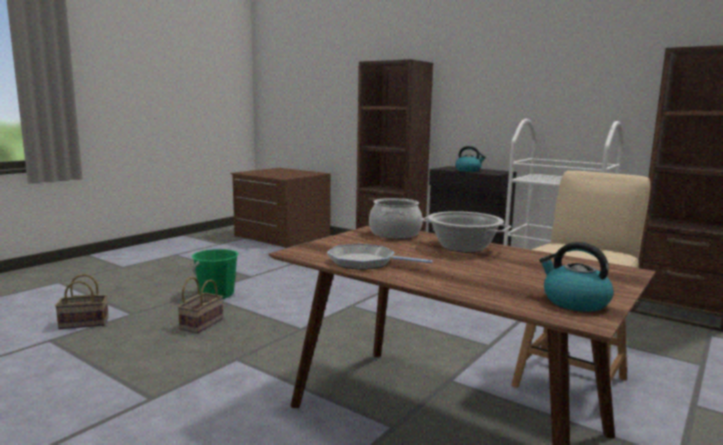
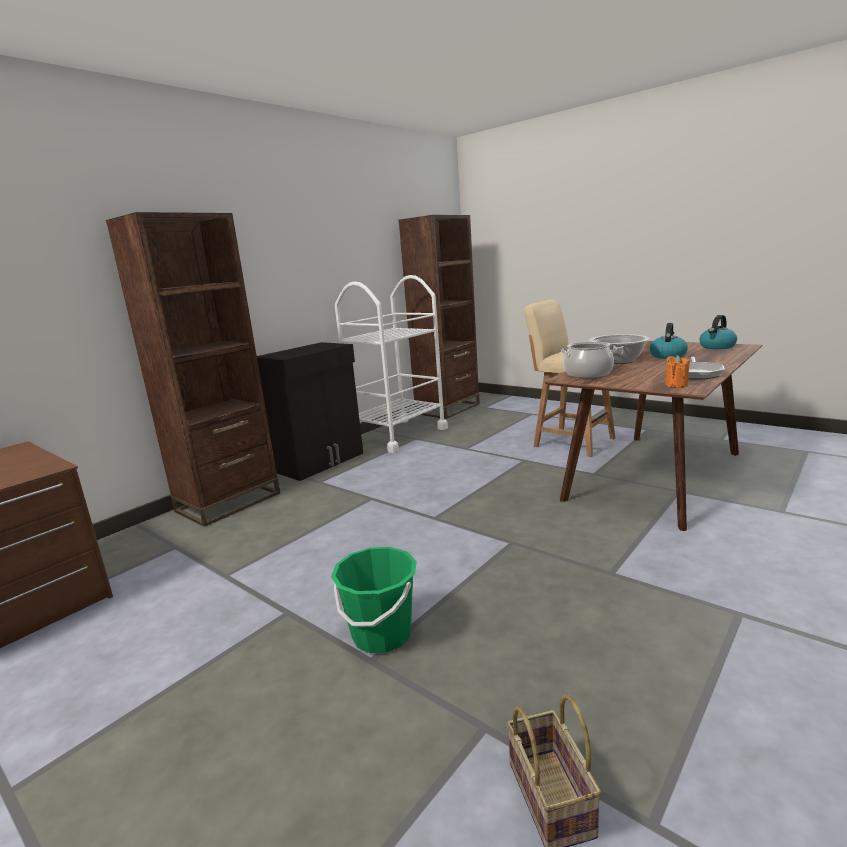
camera: 85 degrees left, 5 degrees up
(201, 323) = (513, 623): basket -> none
(316, 250) = (676, 385): none -> orange candle
(468, 170) = (309, 350): kettle -> kettle (667, 356)

